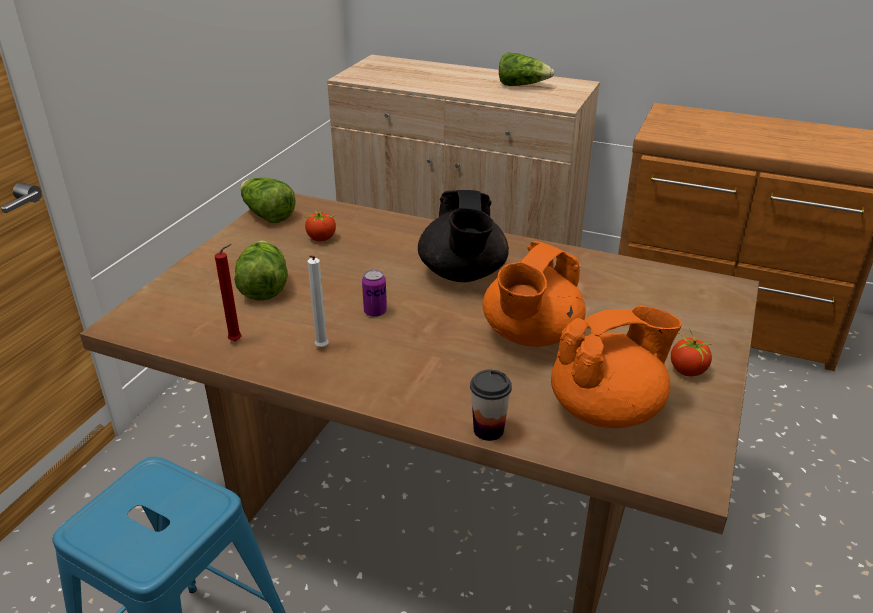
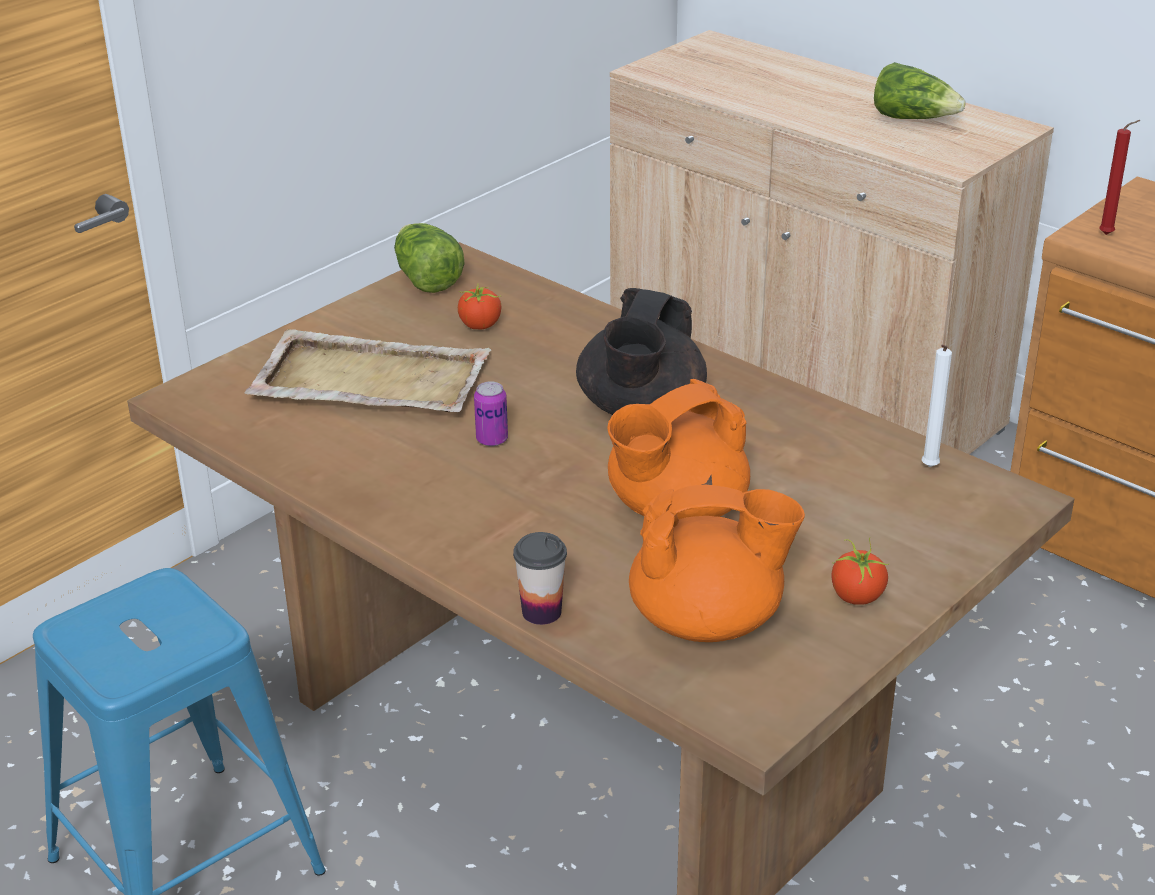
camera: 20 degrees right, 0 degrees up
(237, 341) = (303, 445): red candle -> red candle (1108, 235)
(263, 286) = (368, 380): lettuce -> beige tray
(321, 348) = (397, 473): white candle -> white candle (928, 468)

